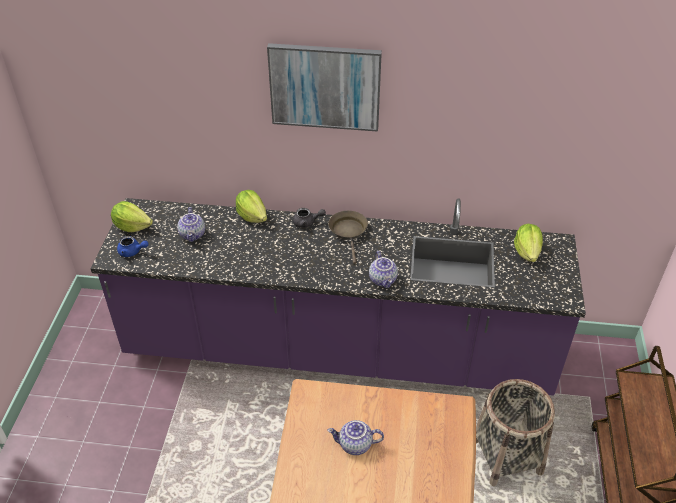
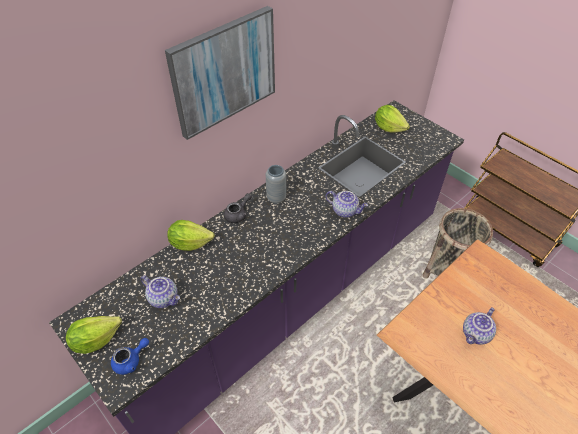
camera: 50 degrees left, 5 degrees up
(349, 232) = (276, 198): brown frying pan -> grey vase

